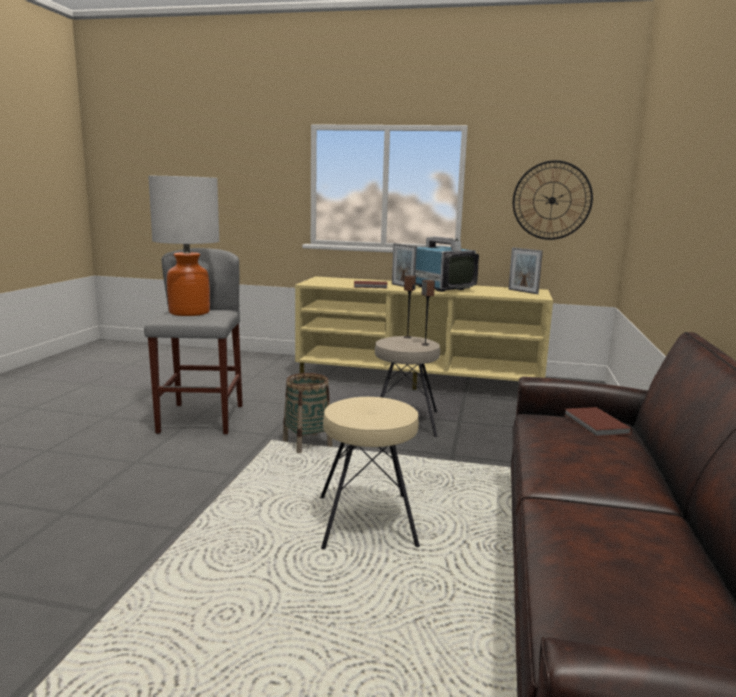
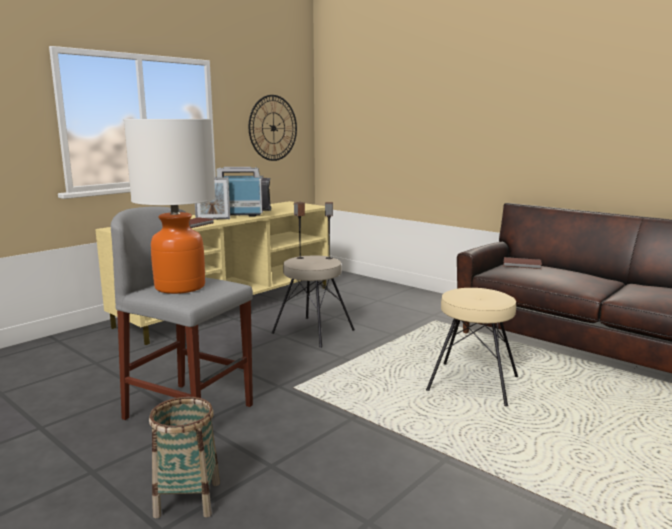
camera: 60 degrees left, 0 degrees up
(307, 443) = (317, 375): basket -> basket (188, 499)
(523, 291) = (289, 205): picture frame -> none

